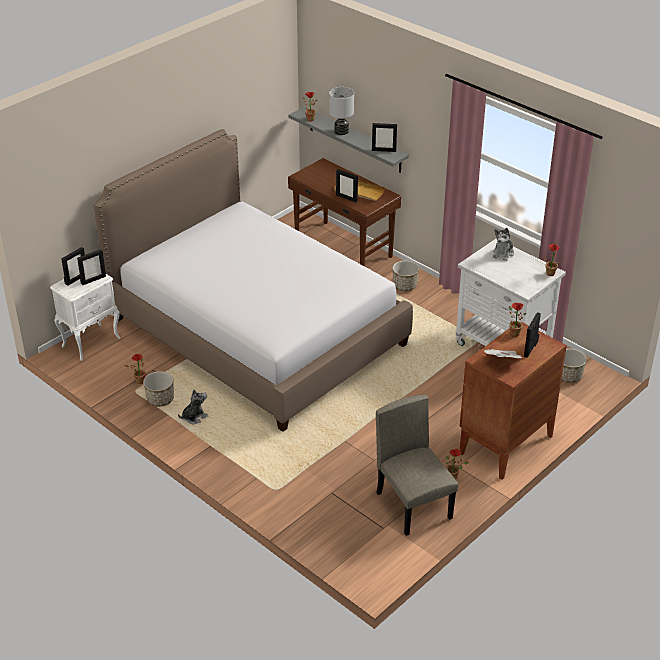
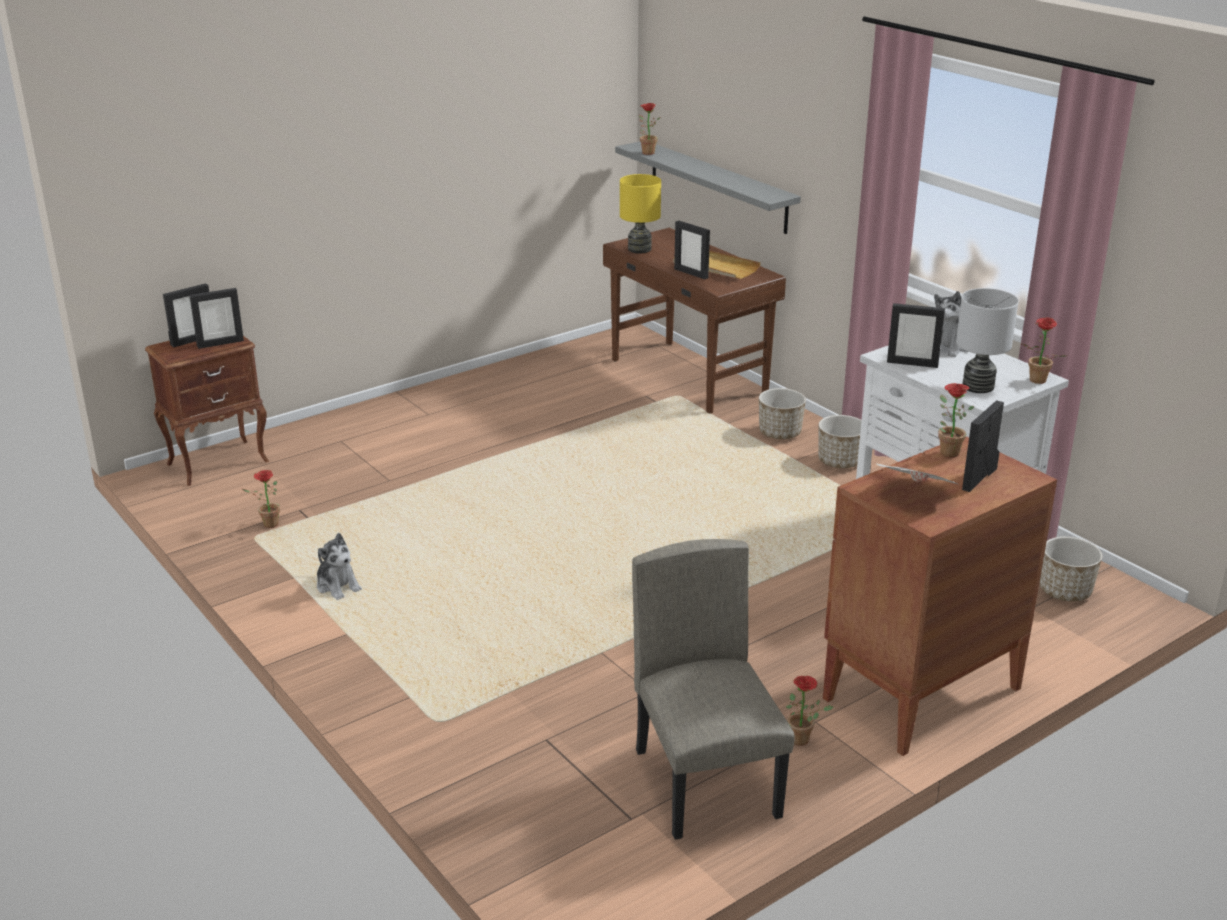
camera: 10 degrees right, 10 degrees down
(91, 342) = (218, 463): white nightstand -> brown nightstand
(160, 399) = (291, 554): planter -> planter (840, 461)
(194, 417) = (338, 586): plush toy -> plush toy turned 75 degrees clockwise
(257, 331) = (503, 473): bed -> none
(311, 179) = (639, 249): none -> yellow table lamp
(341, 131) = (694, 167): grey table lamp -> grey table lamp (978, 387)
(384, 150) = (758, 189): picture frame -> picture frame (912, 363)

